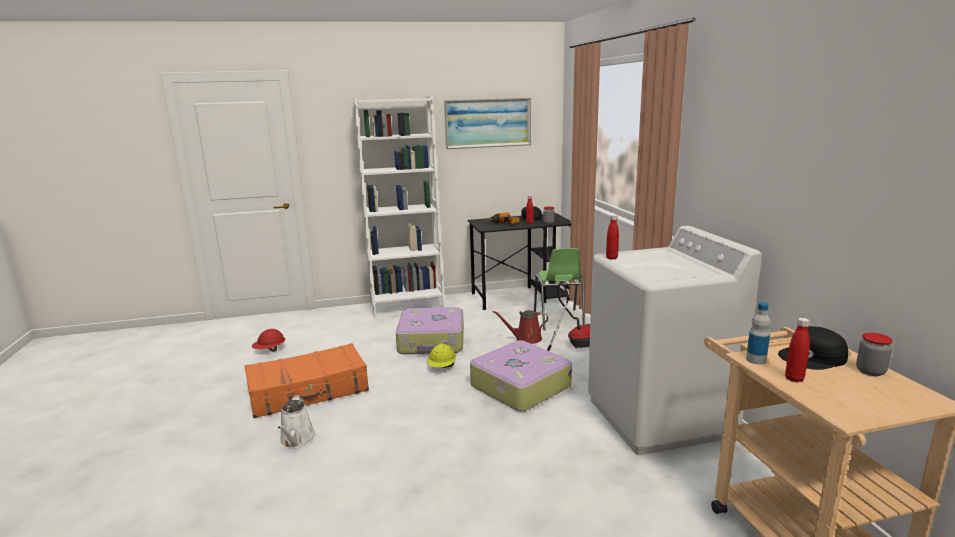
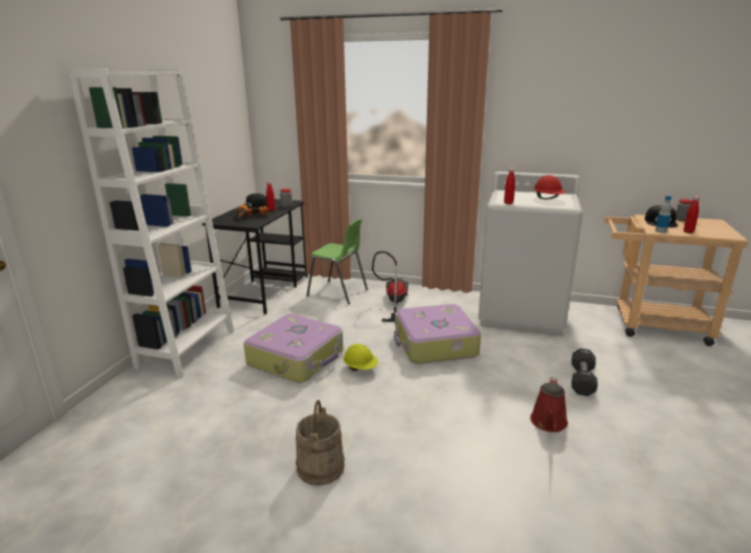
camera: 60 degrees left, 5 degrees up
(270, 350) = (150, 483): red hard hat -> red hard hat (548, 199)
(297, 440) = (429, 498): white watering can -> none
(309, 391) = (320, 467): orange suitcase -> beige bucket
(488, 123) = (199, 104): picture -> none
(526, 339) = (354, 316): red watering can -> red watering can (548, 423)
(542, 487) = (582, 380): none -> black dumbbell

